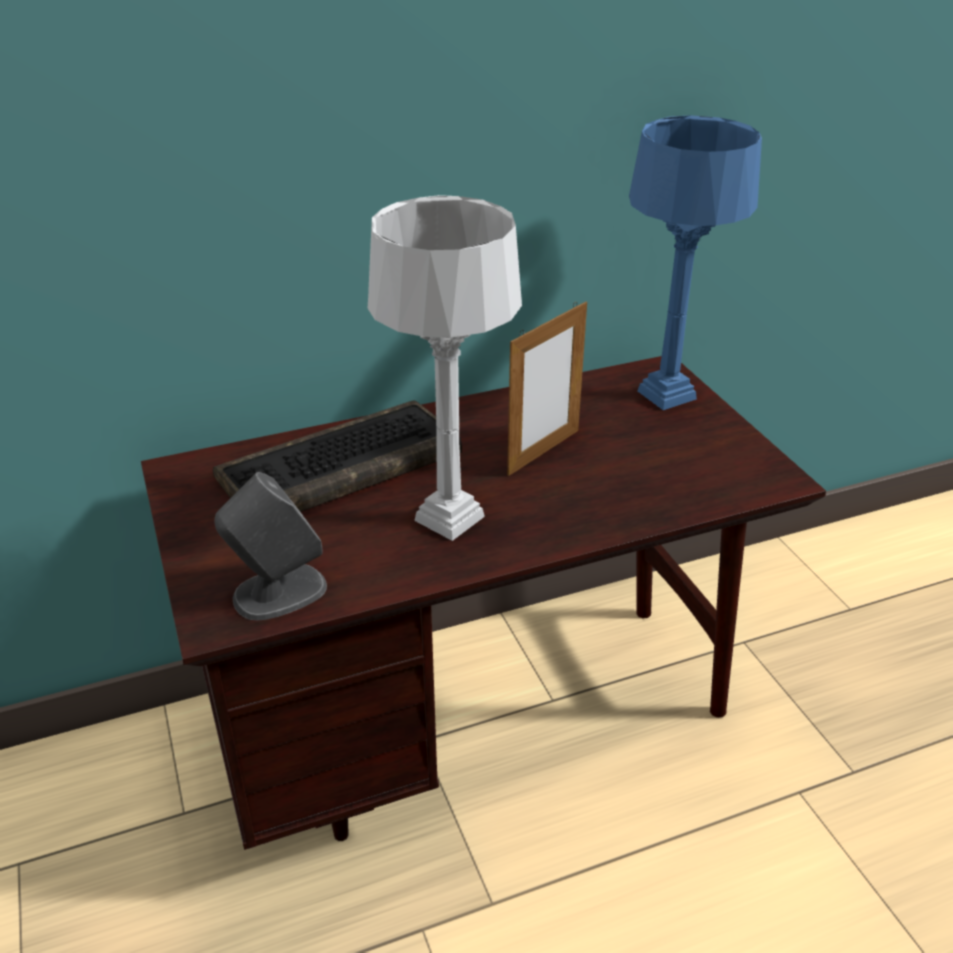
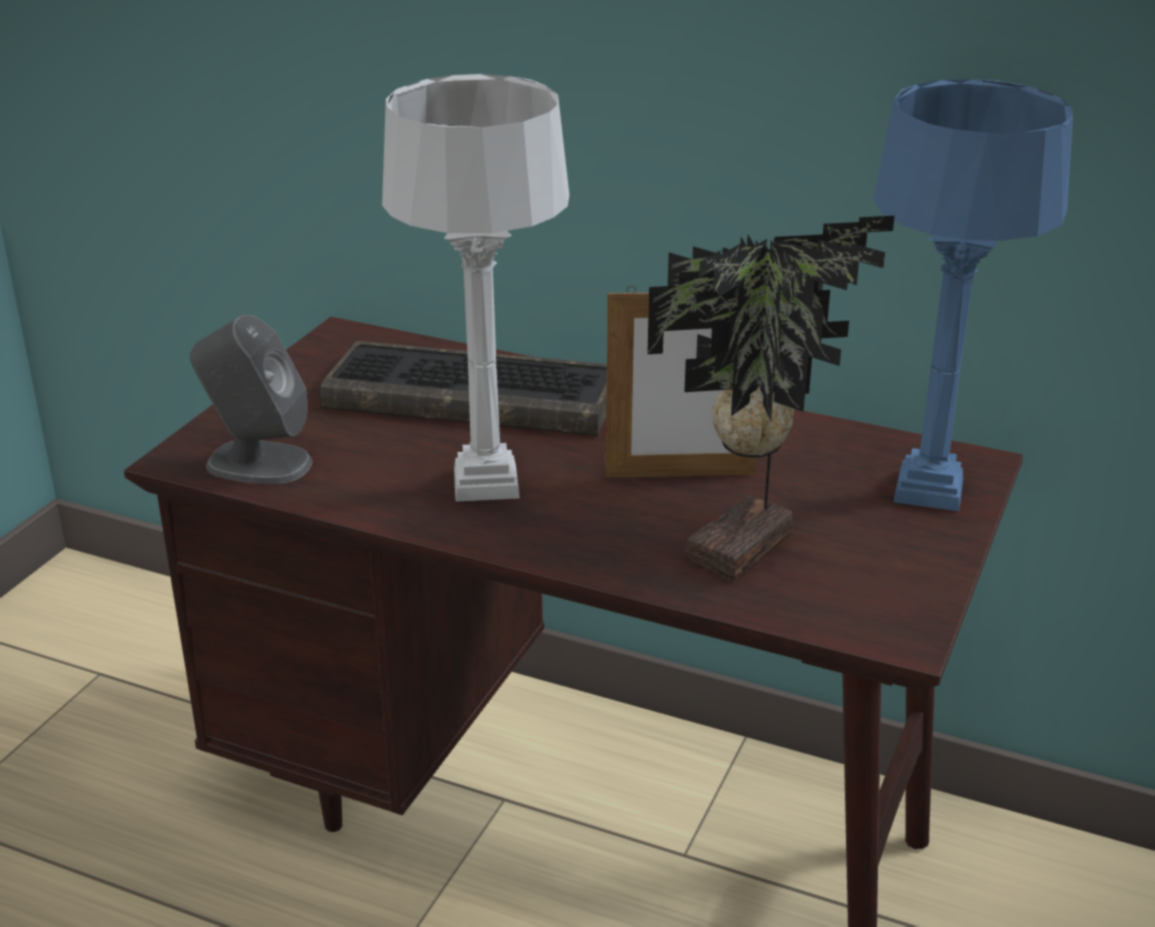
camera: 45 degrees right, 5 degrees down
(646, 476) = (747, 550): none -> potted plant

